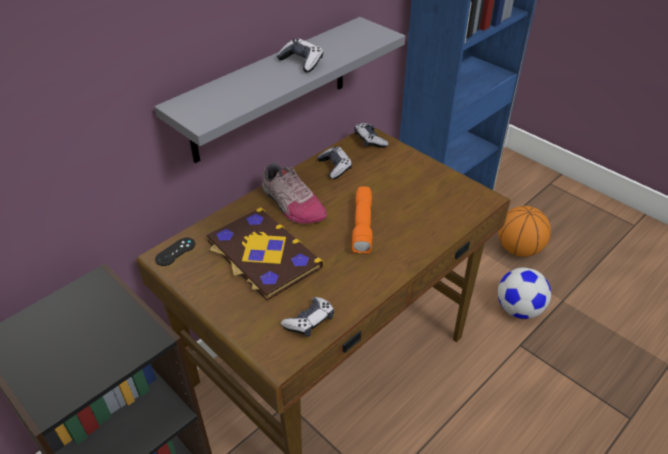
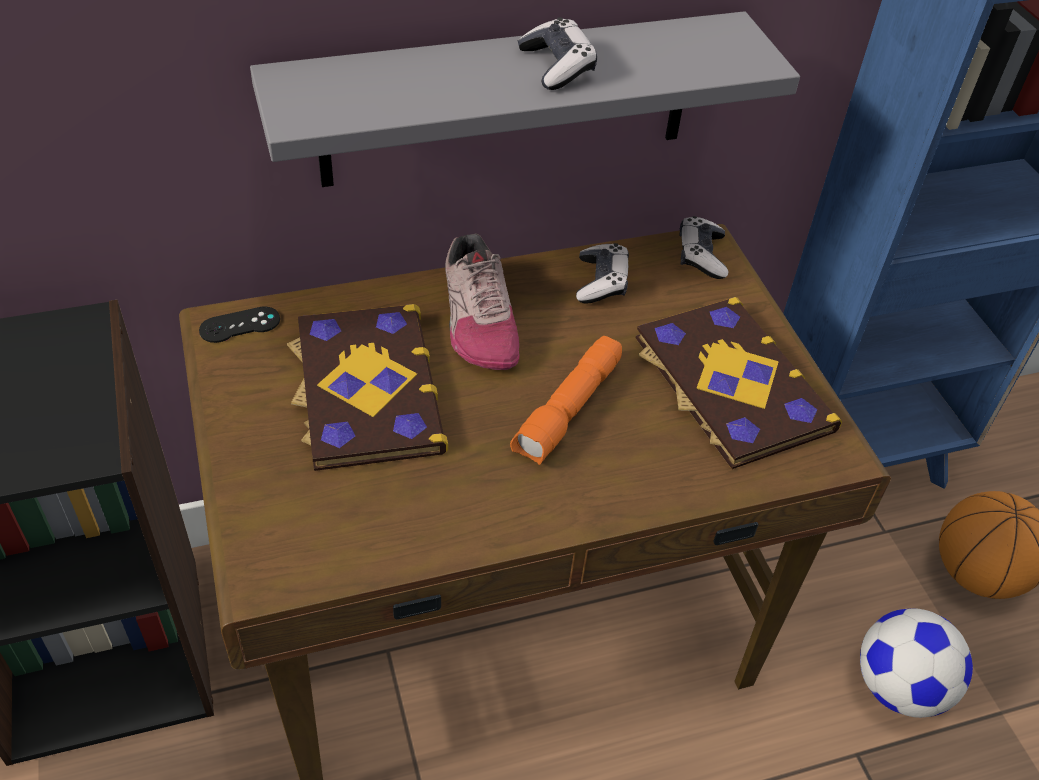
camera: 25 degrees right, 5 degrees up
(309, 321) = (354, 539): game controller -> none
(422, 188) = (730, 384): none -> book

